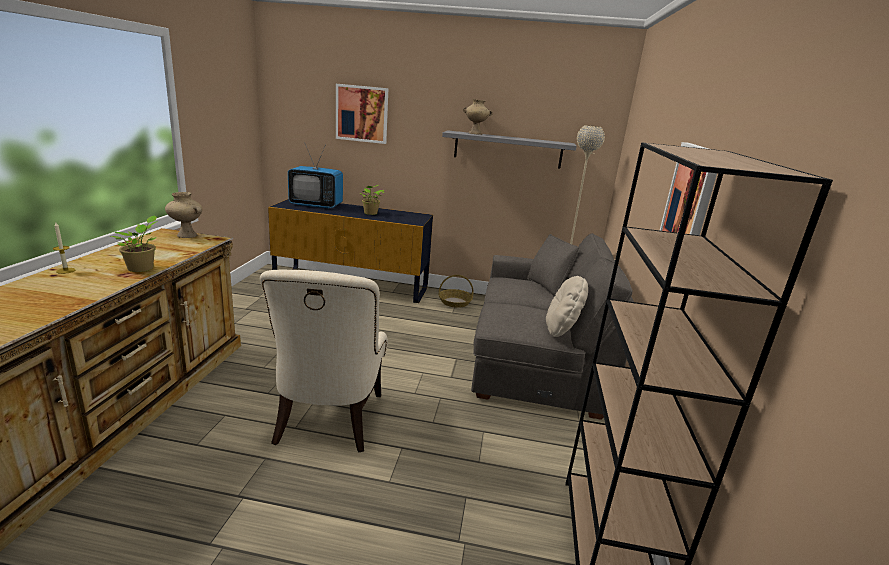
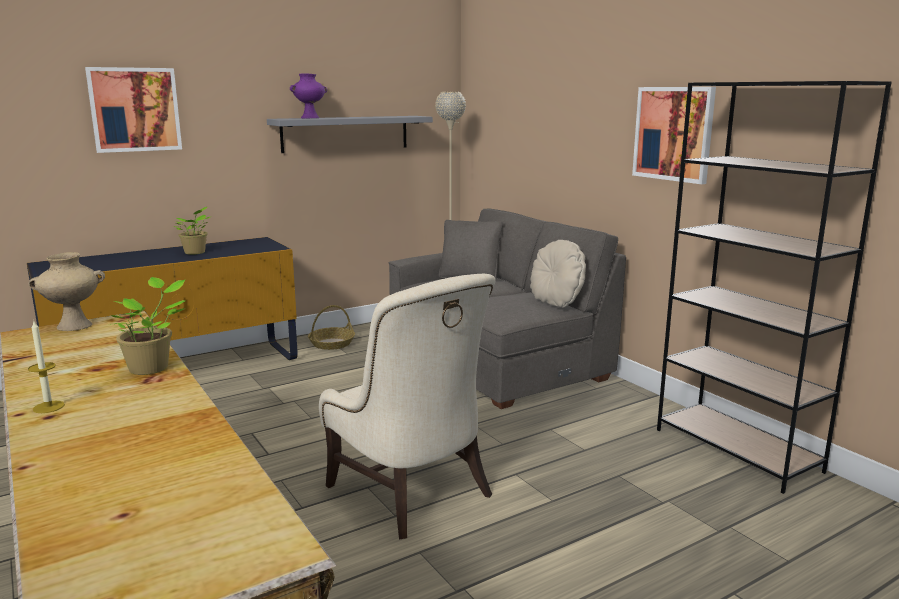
camera: 40 degrees left, 5 degrees down
(316, 205) = (96, 262): television -> none
(475, 133) = (310, 118): beige vase -> purple vase

